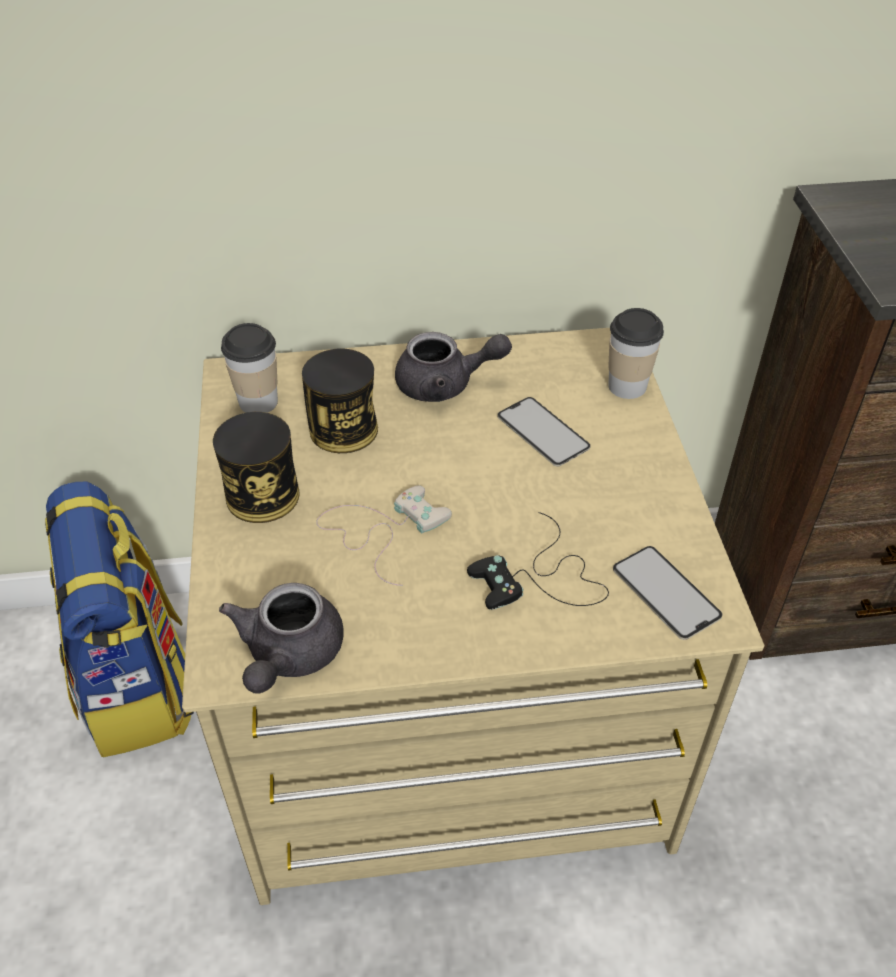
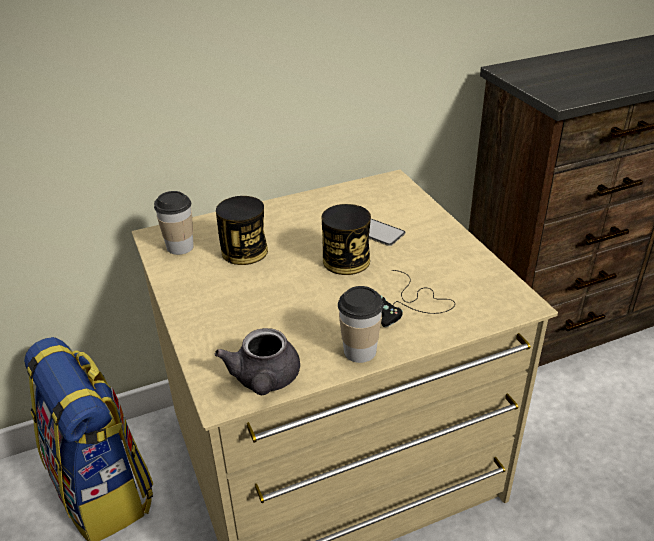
camera: 15 degrees left, 10 degrees down
(262, 495) = (206, 296): can -> can (346, 260)
(382, 530) = (295, 300): white game controller -> none
(445, 385) = (300, 217): grey teapot -> none
(627, 386) = (412, 198): cup -> cup (360, 351)
(666, 592) = (487, 297): phone -> none

